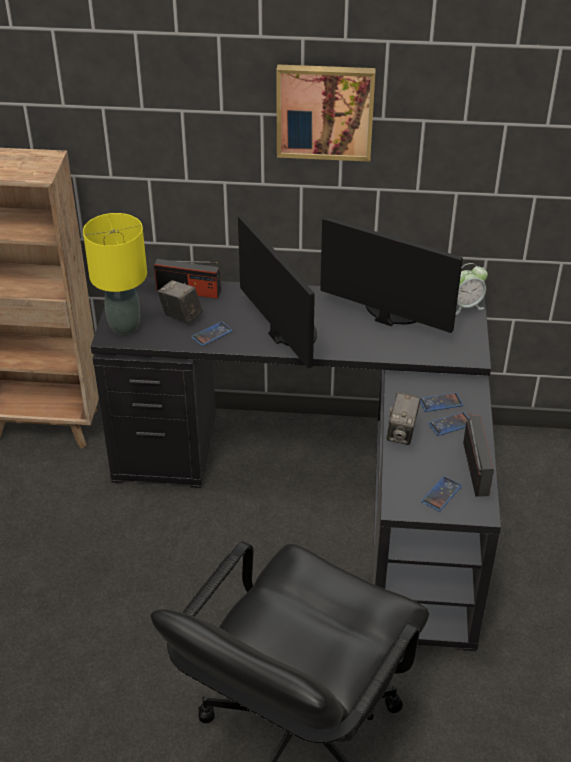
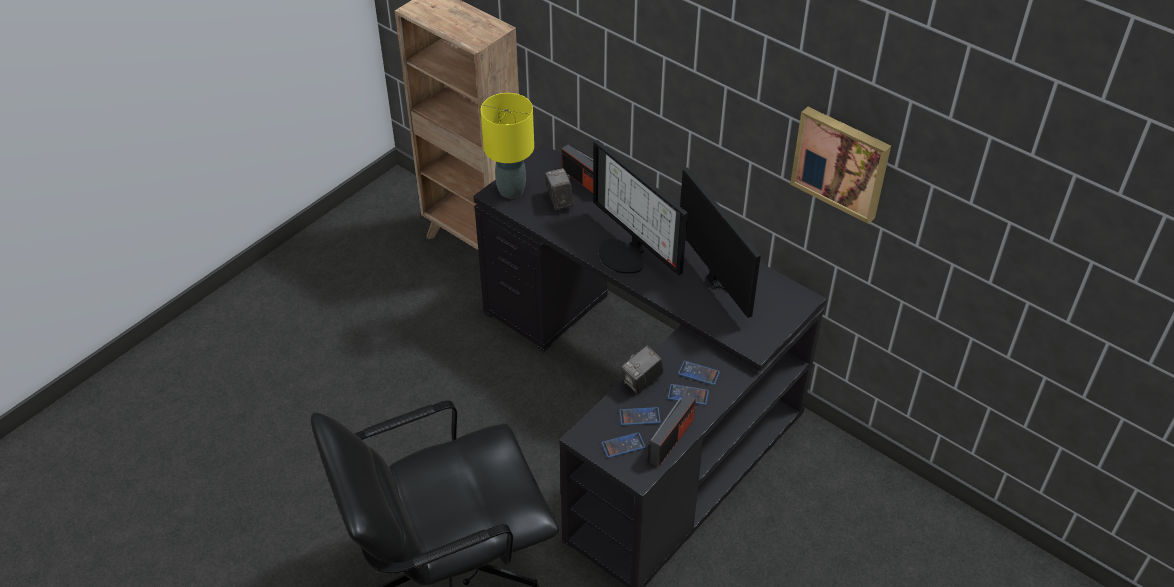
camera: 35 degrees right, 5 degrees up
(212, 334) = (568, 228): phone -> phone (639, 417)
(287, 333) = (626, 254): monitor -> monitor turned 135 degrees clockwise
(325, 111) = (710, 75): picture -> picture (841, 162)
(464, 306) = (796, 300): alarm clock -> none

